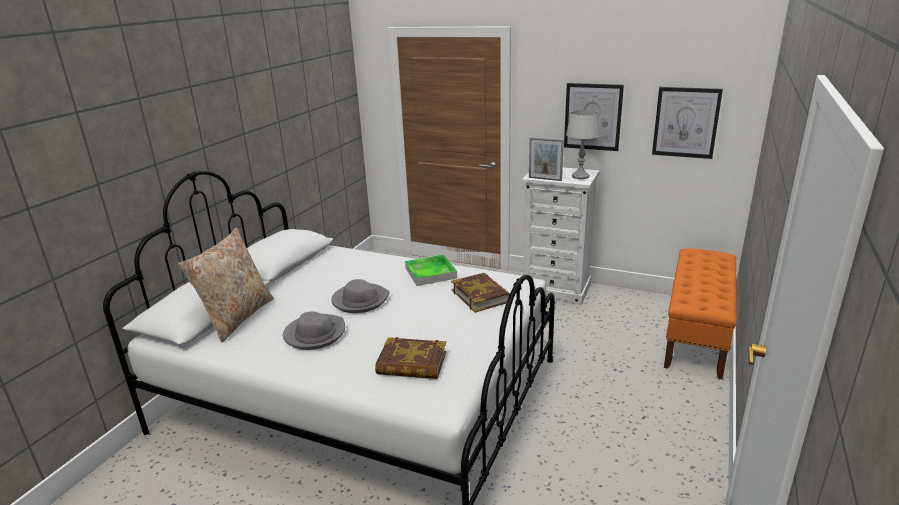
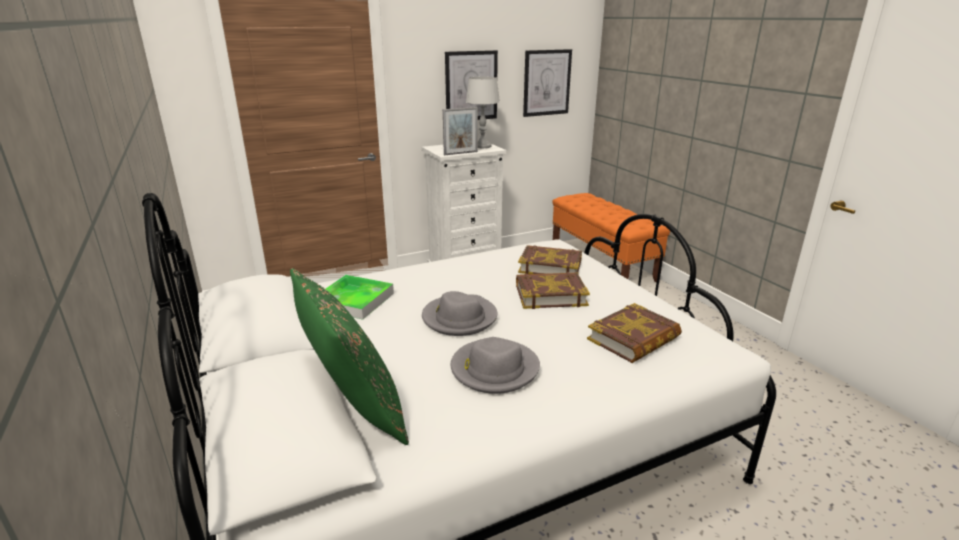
camera: 50 degrees left, 0 degrees up
(237, 317) = (354, 410): beige pillow -> green pillow
(430, 273) = (466, 268): tray -> tray (354, 300)
(434, 313) = (550, 295): none -> book

